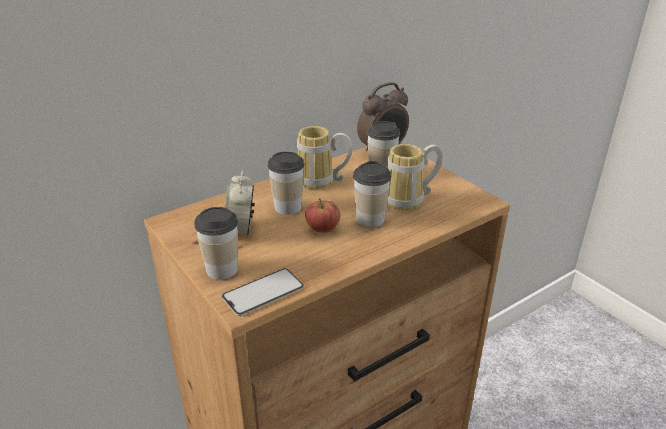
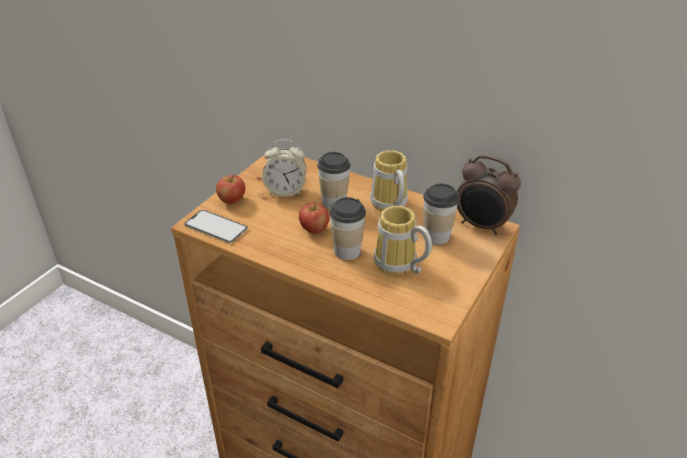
camera: 65 degrees right, 5 degrees up
(222, 270) = (232, 200): cup -> apple
(240, 230) = (286, 191): alarm clock -> alarm clock turned 150 degrees counterclockwise

